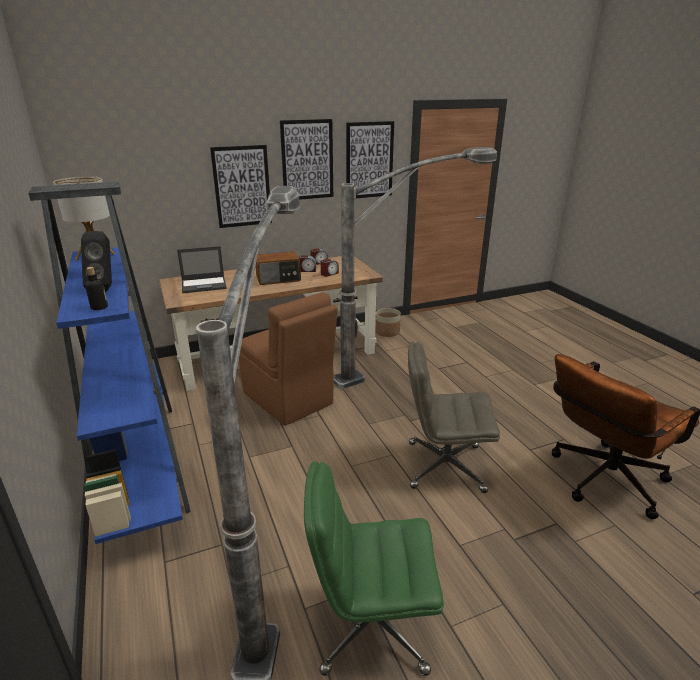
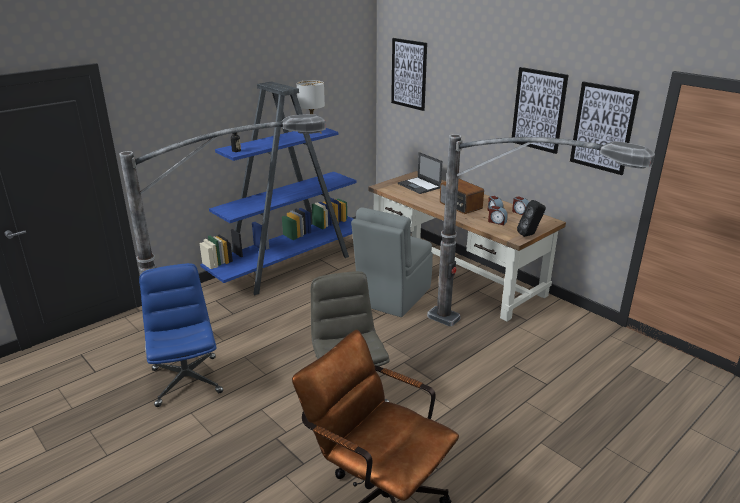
camera: 70 degrees right, 0 degrees up
(106, 288) = (263, 145): black speaker -> black speaker (530, 235)
(242, 186) = (481, 118): picture -> picture (409, 74)
(288, 399) = (392, 297): brown chair -> grey chair
(371, 625) = (186, 380): green office chair -> blue office chair
(387, 332) = (561, 320): planter -> none

